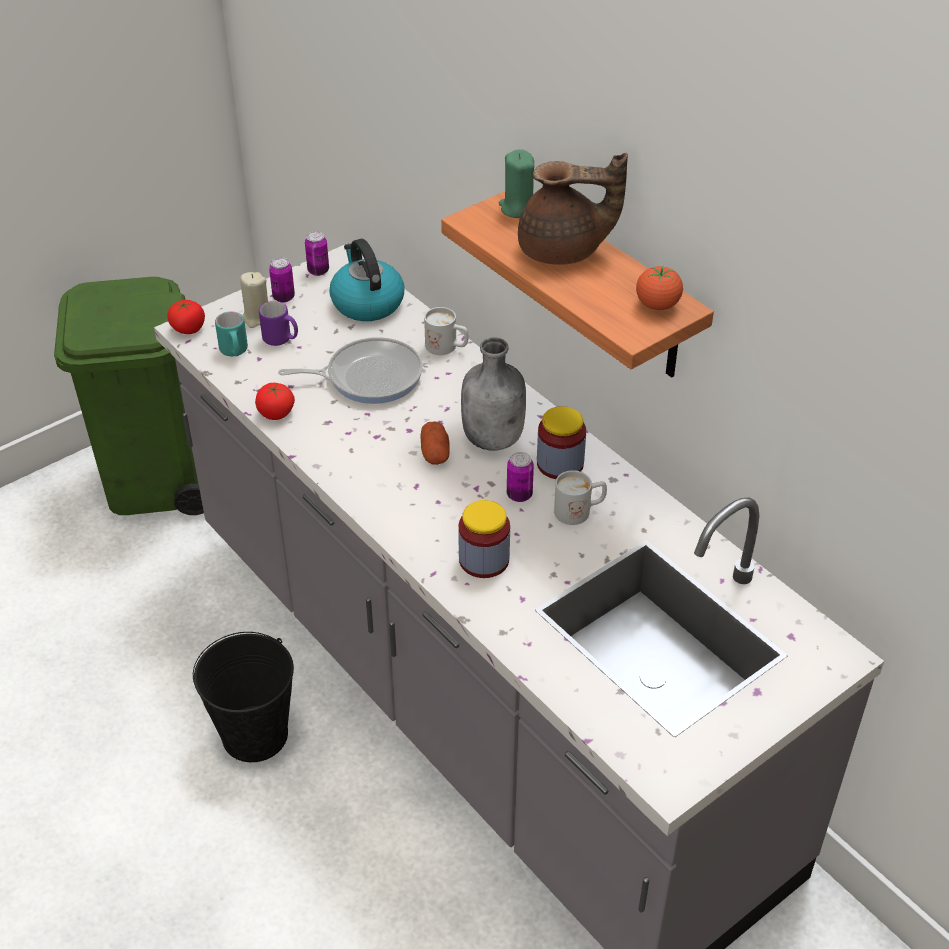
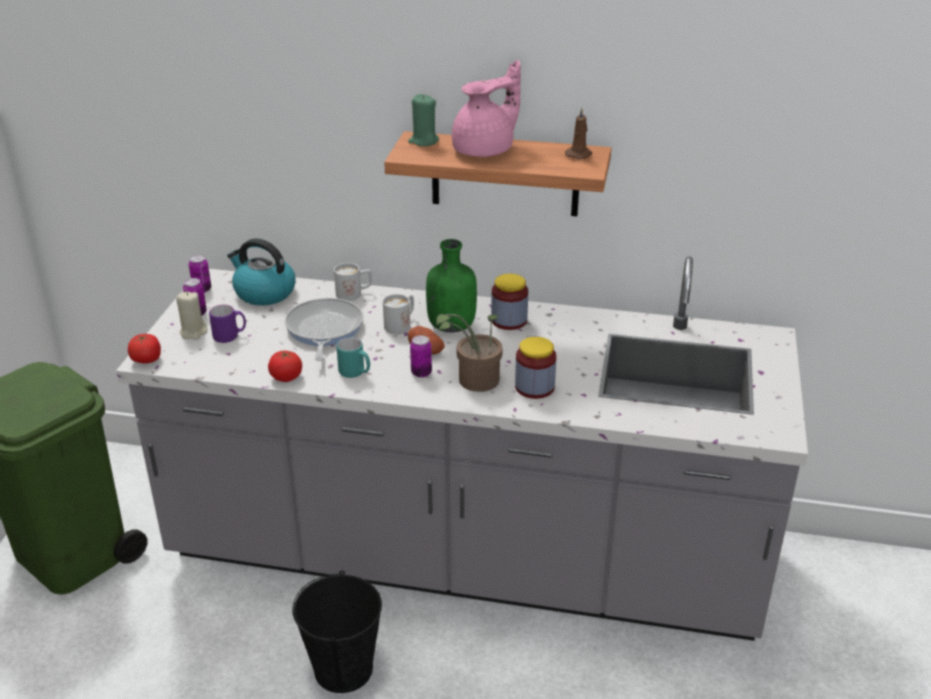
camera: 40 degrees left, 10 degrees down
(234, 352) = (204, 358): turquoise mug -> turquoise mug (355, 373)
(368, 377) = (323, 330): frying pan -> frying pan turned 45 degrees counterclockwise
(433, 518) = (473, 382): none -> potted plant
(494, 438) = (452, 326): grey bottle -> green bottle
(519, 495) = (508, 346): can -> can (421, 373)
(563, 251) = (486, 150): brown teapot -> pink teapot
(579, 511) = (553, 337): white mug -> white mug (401, 324)
(657, 305) = (579, 154): tomato -> brown candle

